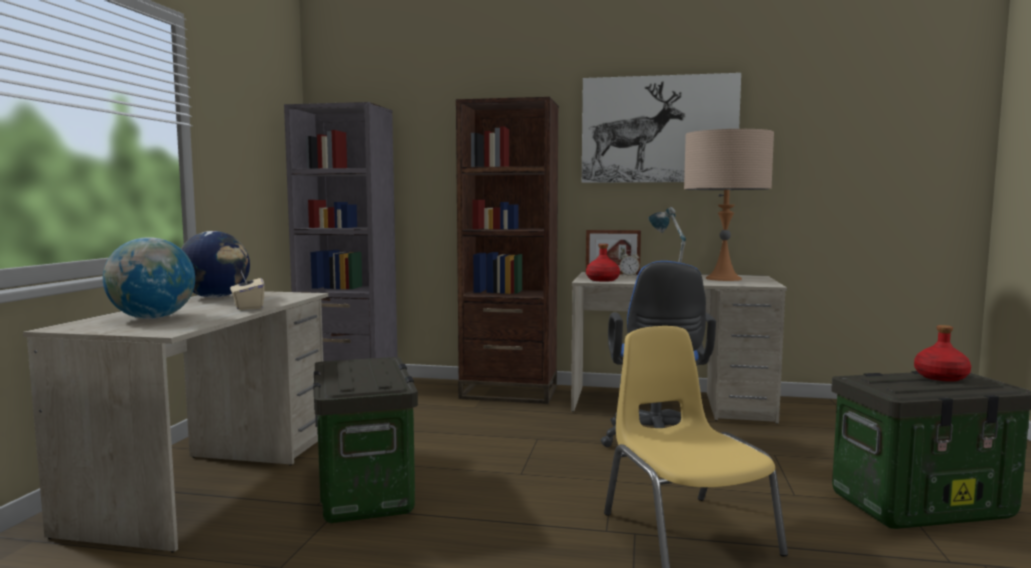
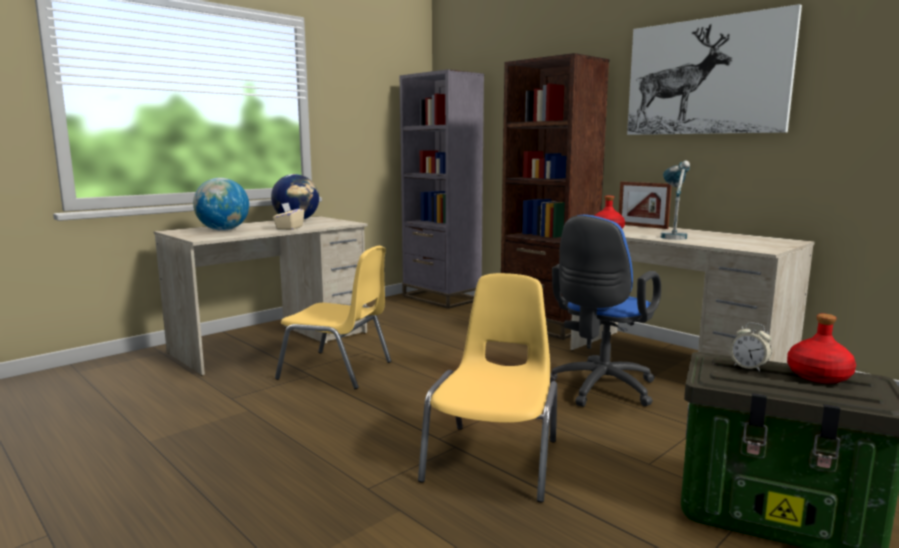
camera: 35 degrees right, 5 degrees up
(367, 492) = (337, 370): storage box -> yellow chair
(629, 275) = (651, 229): alarm clock -> alarm clock (748, 367)
(723, 278) = (739, 240): beige table lamp -> none

